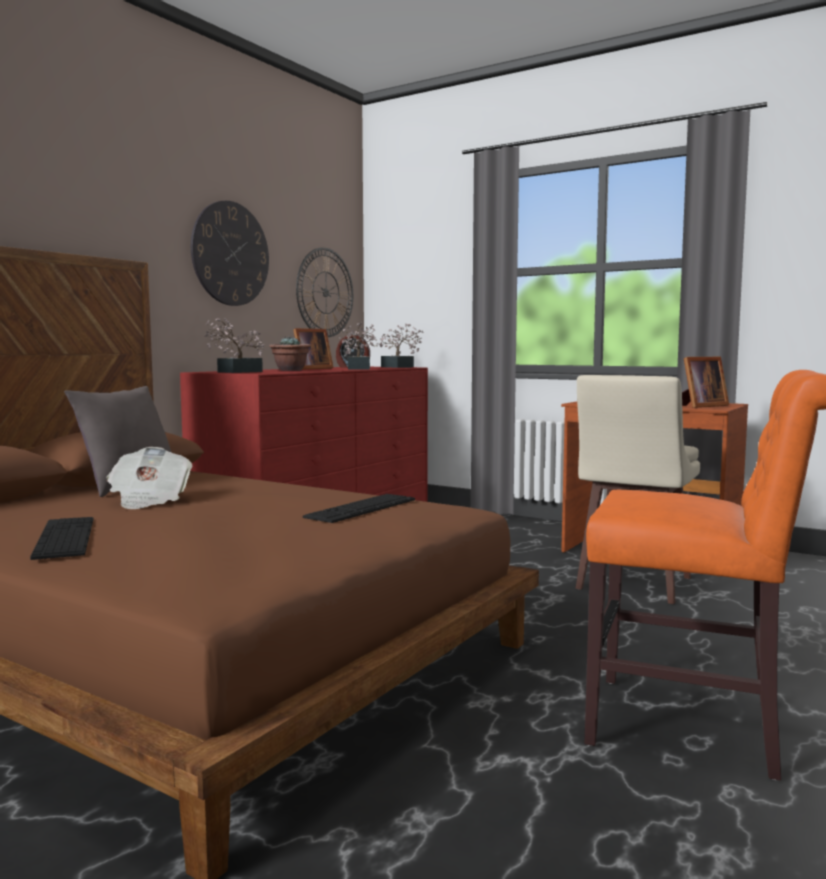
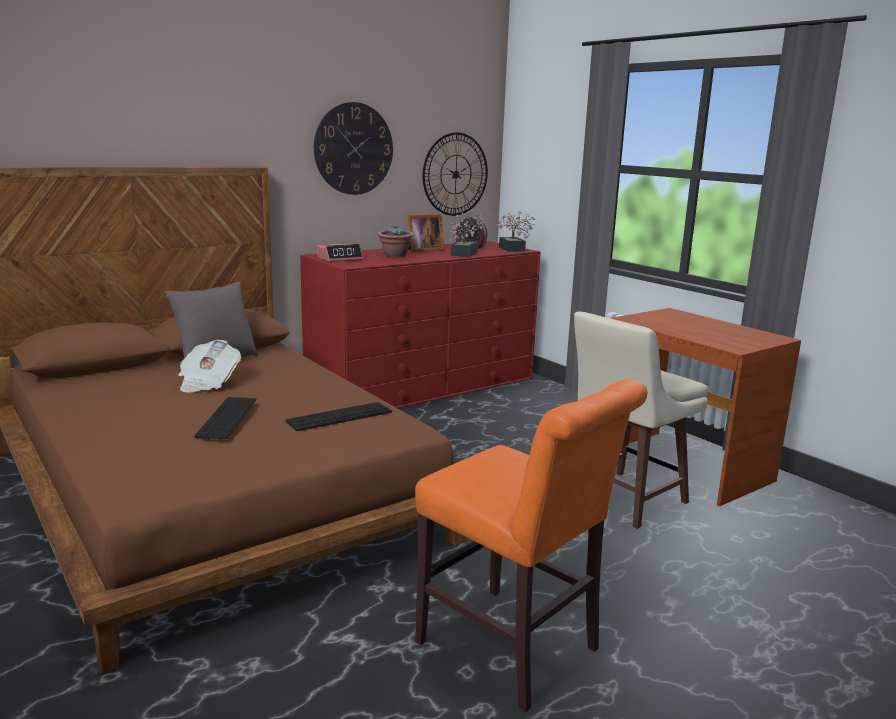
camera: 20 degrees right, 10 degrees up
(65, 537) = (115, 418): keyboard -> keyboard (227, 417)
(235, 372) = (340, 259): potted plant -> alarm clock
(700, 406) = (733, 340): picture frame -> none

